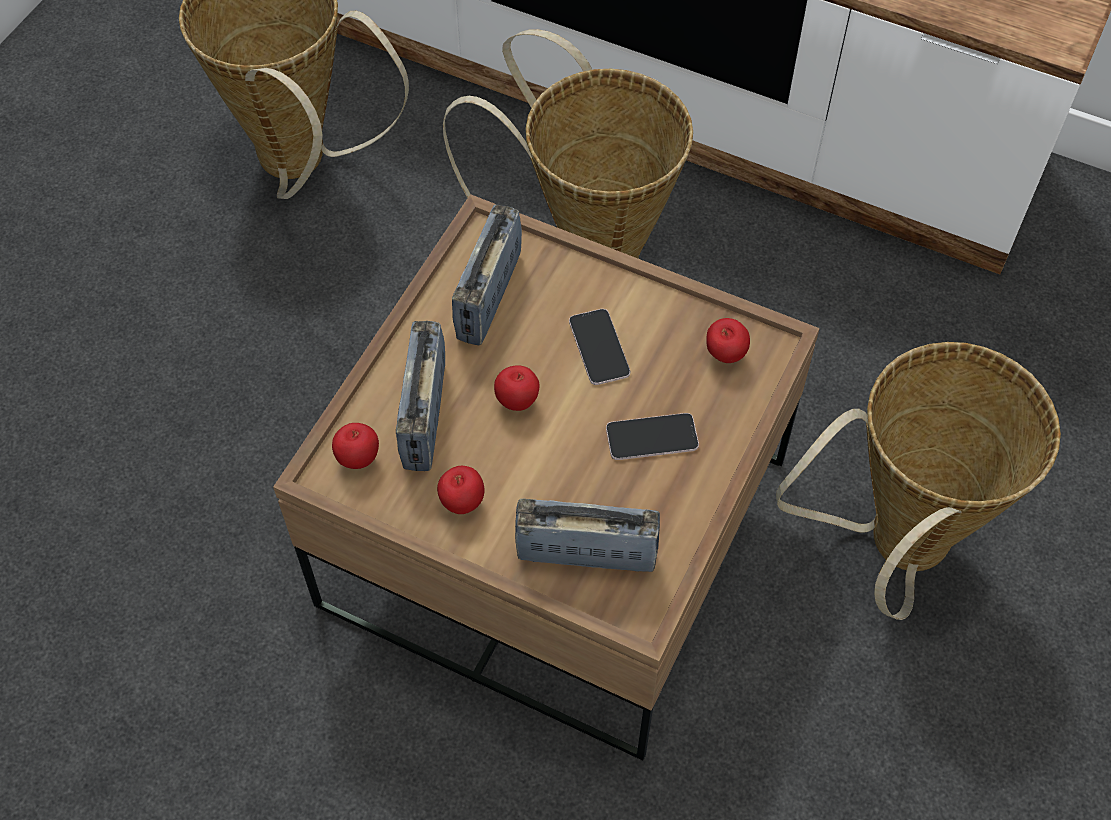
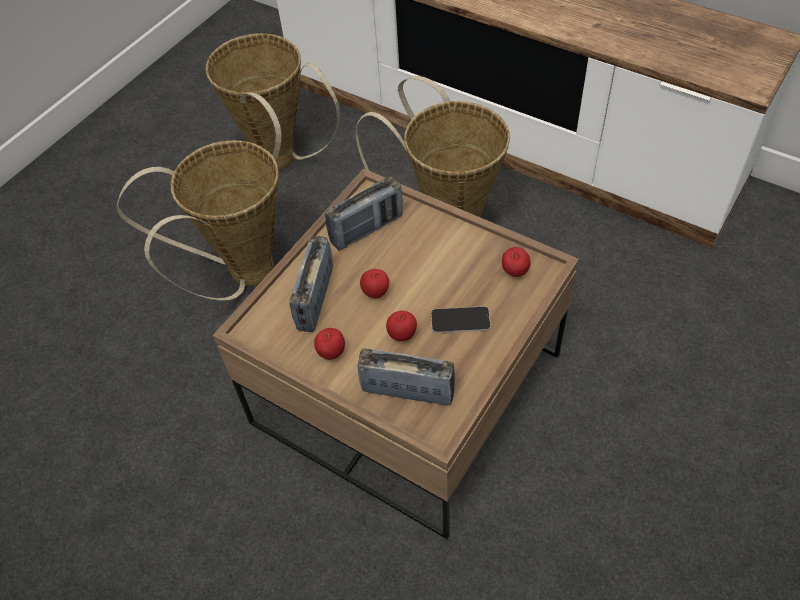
camera: 10 degrees right, 5 degrees down
(358, 458) = (269, 321): apple -> apple (402, 335)
(489, 297) = (366, 229): radio -> radio turned 150 degrees counterclockwise
(599, 347) = (433, 263): phone -> none
(894, 550) = (628, 416): basket -> basket (241, 275)

